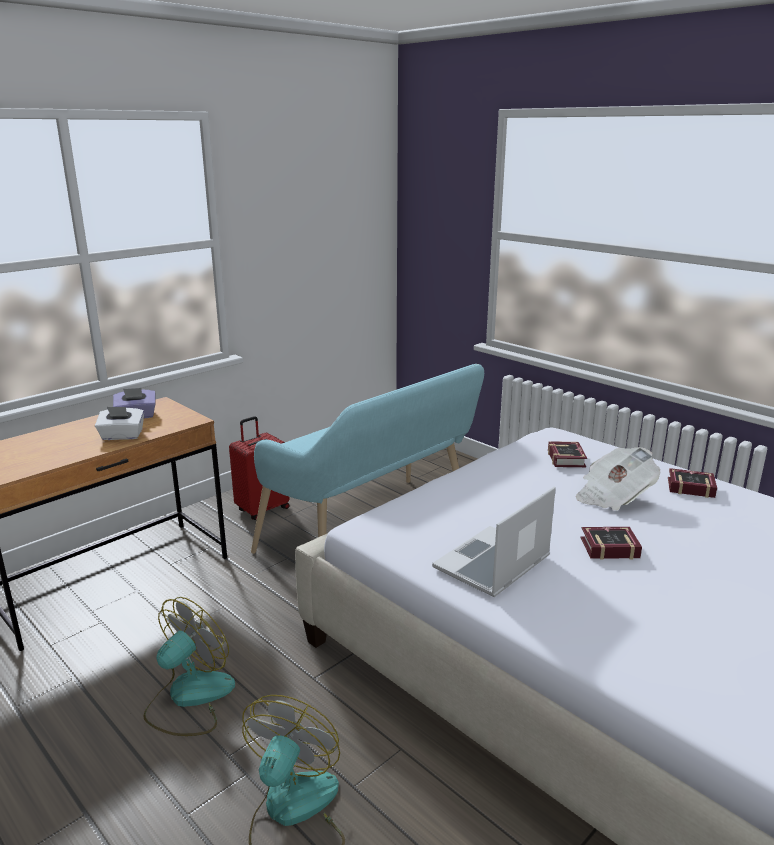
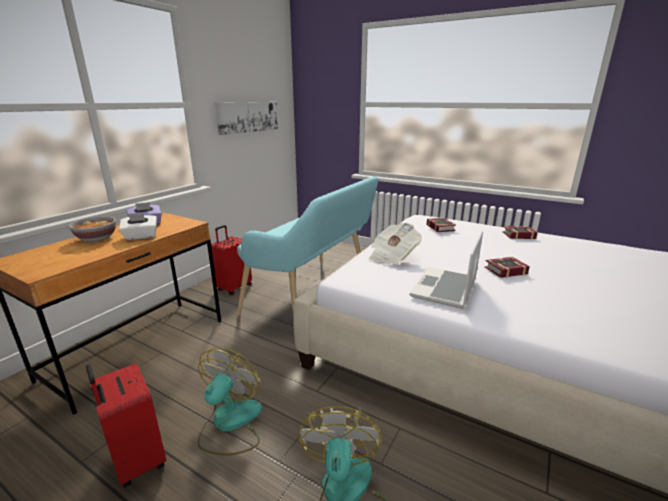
camera: 15 degrees left, 0 degrees up
(71, 433) = (96, 238): none -> bowl
(72, 719) = (137, 461): none -> red suitcase
(313, 250) = (248, 117): none -> picture
(613, 496) = (482, 244): newspaper -> newspaper (392, 257)

